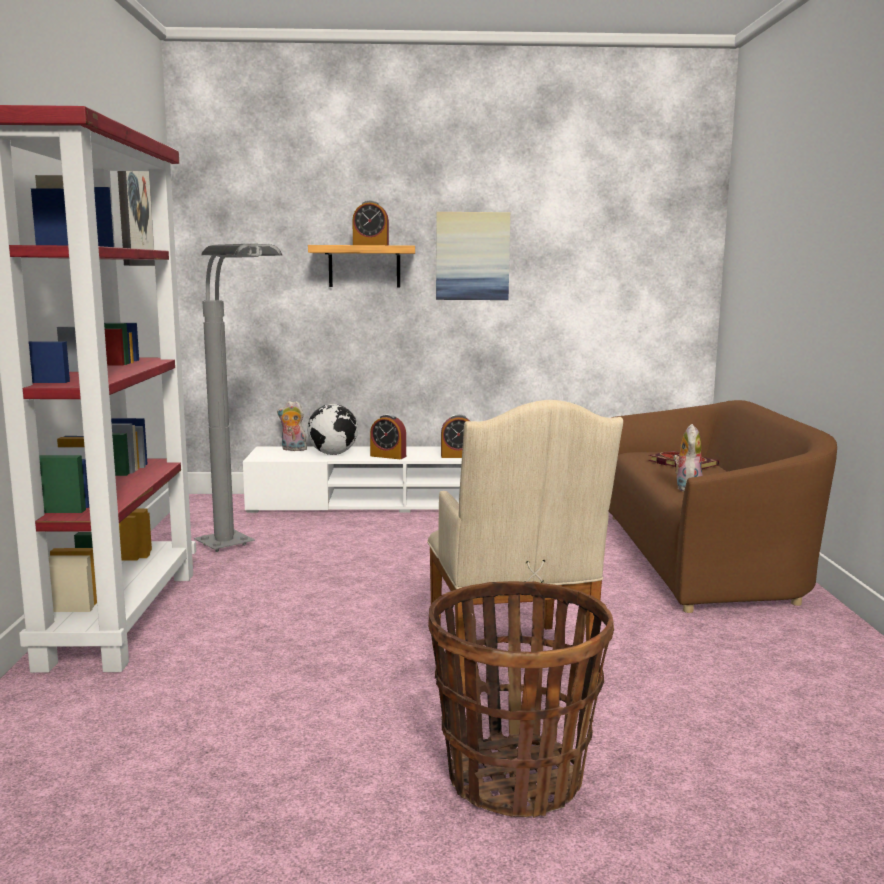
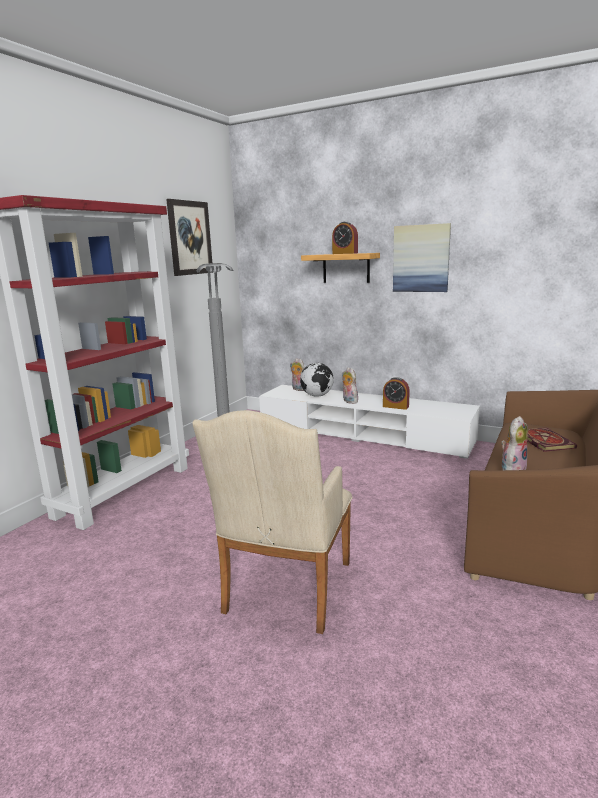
camera: 30 degrees right, 5 degrees up
(388, 456) = (349, 401): alarm clock -> plush toy
(514, 777) = (182, 693): basket -> none

